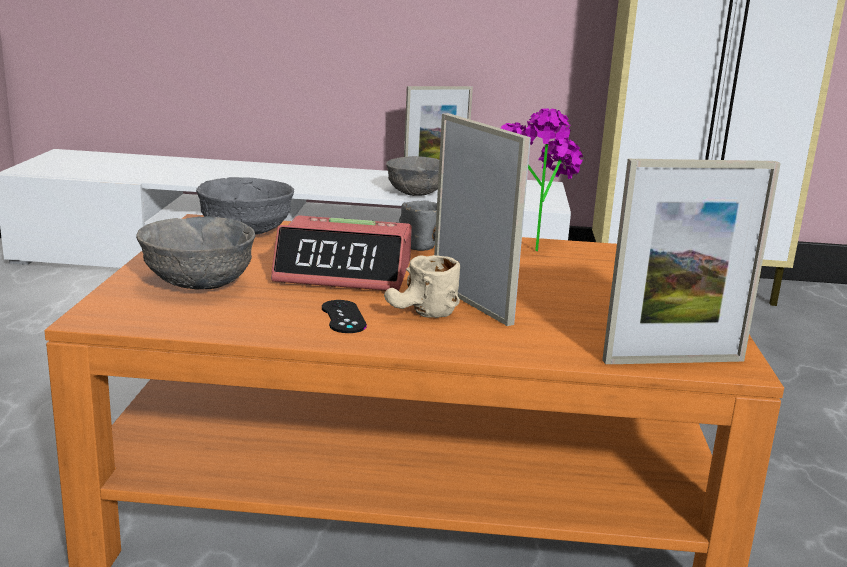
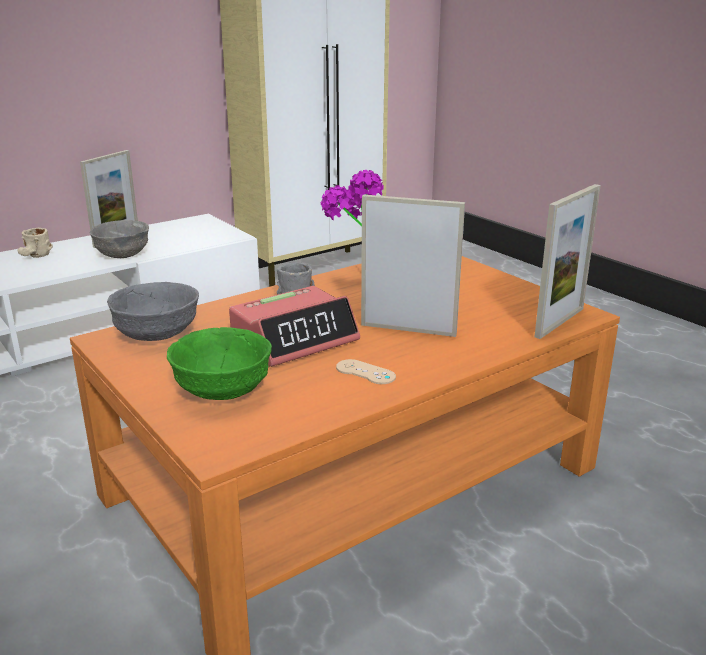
camera: 40 degrees left, 5 degrees up
(198, 283) = (221, 391): grey bowl -> green bowl
(343, 317) = (365, 372): black game controller -> beige game controller
(422, 315) = (401, 350): beige mug -> beige mug (35, 257)

